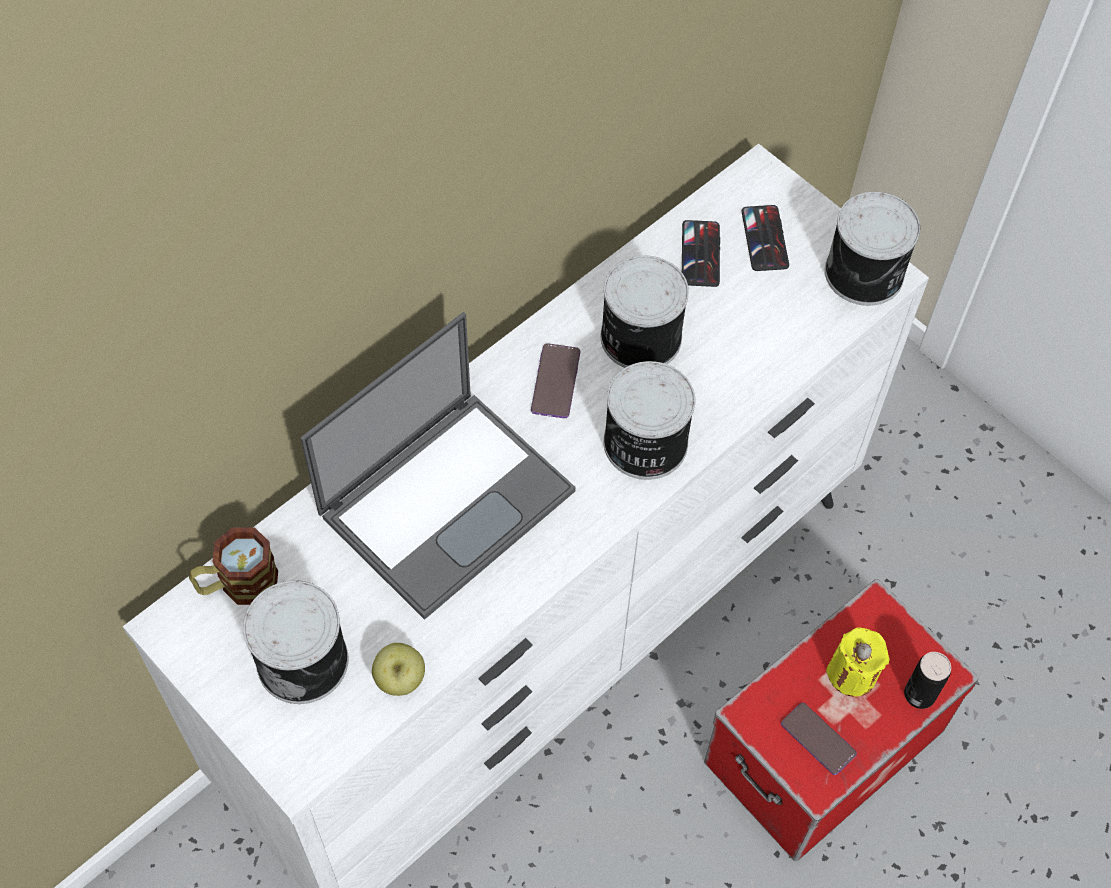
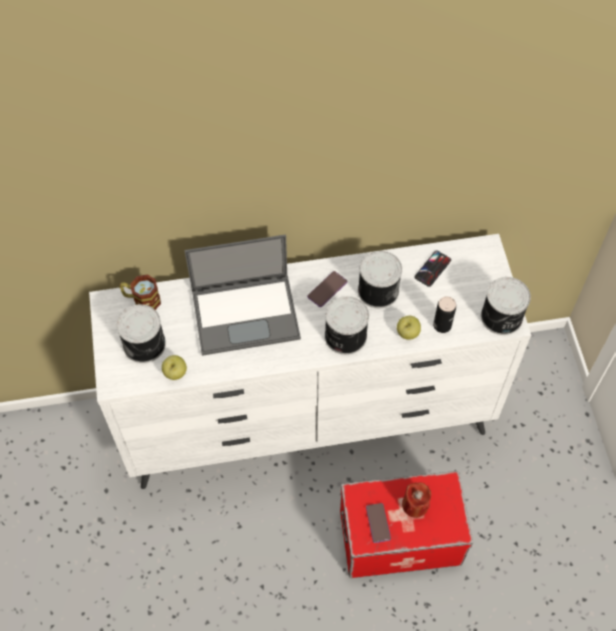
camera: 35 degrees right, 0 degrees up
(742, 381) = (407, 333): none -> apple
(765, 238) = (467, 277): phone -> none
(852, 673) = (415, 505): yellow candle -> red candle
(919, 694) = (439, 532): can -> can (442, 325)

